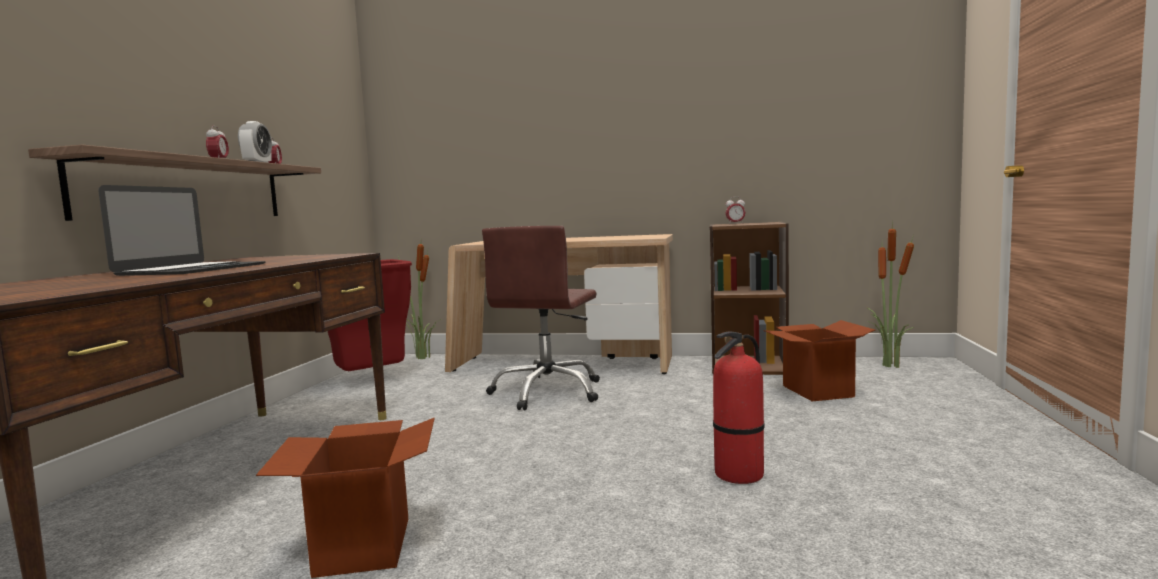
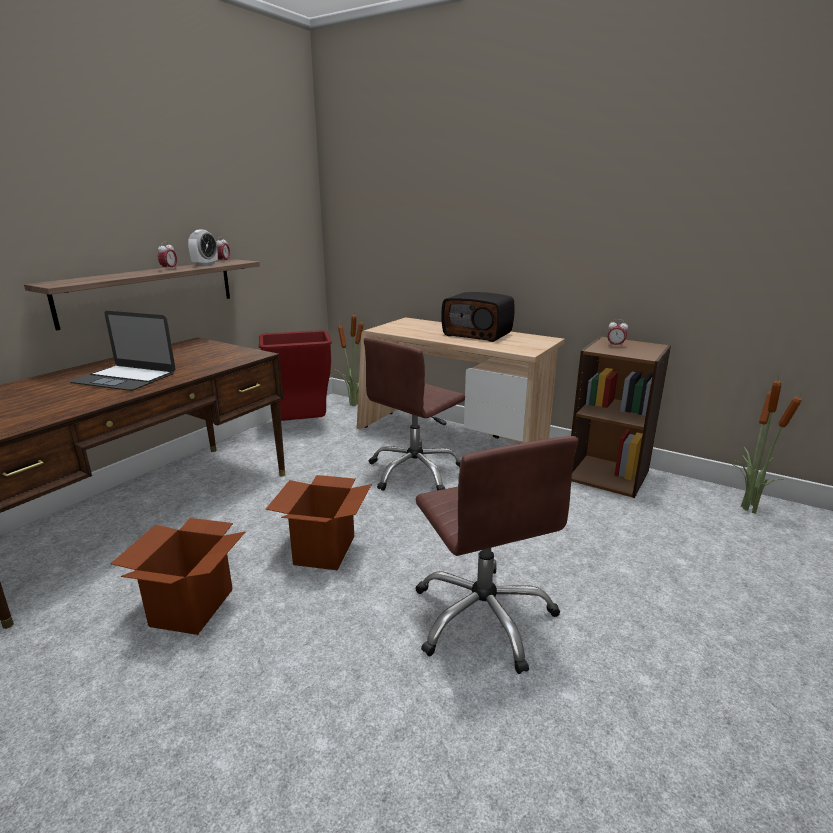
camera: 20 degrees right, 15 degrees up
(192, 269) = (124, 378): laptop -> laptop turned 75 degrees clockwise
(583, 238) = (478, 334): none -> radio
(739, 475) = (483, 617): fire extinguisher -> brown office chair
(817, 391) = (641, 528): cardboard box -> cardboard box (324, 550)

